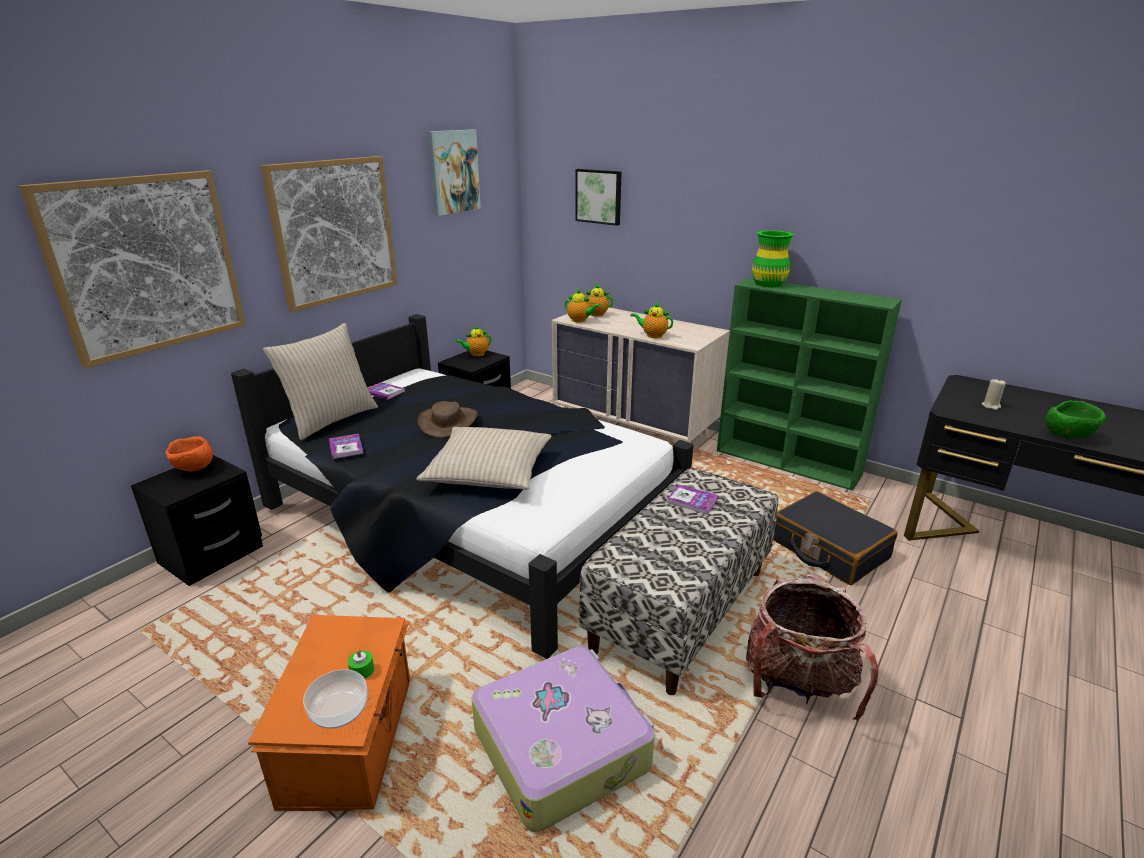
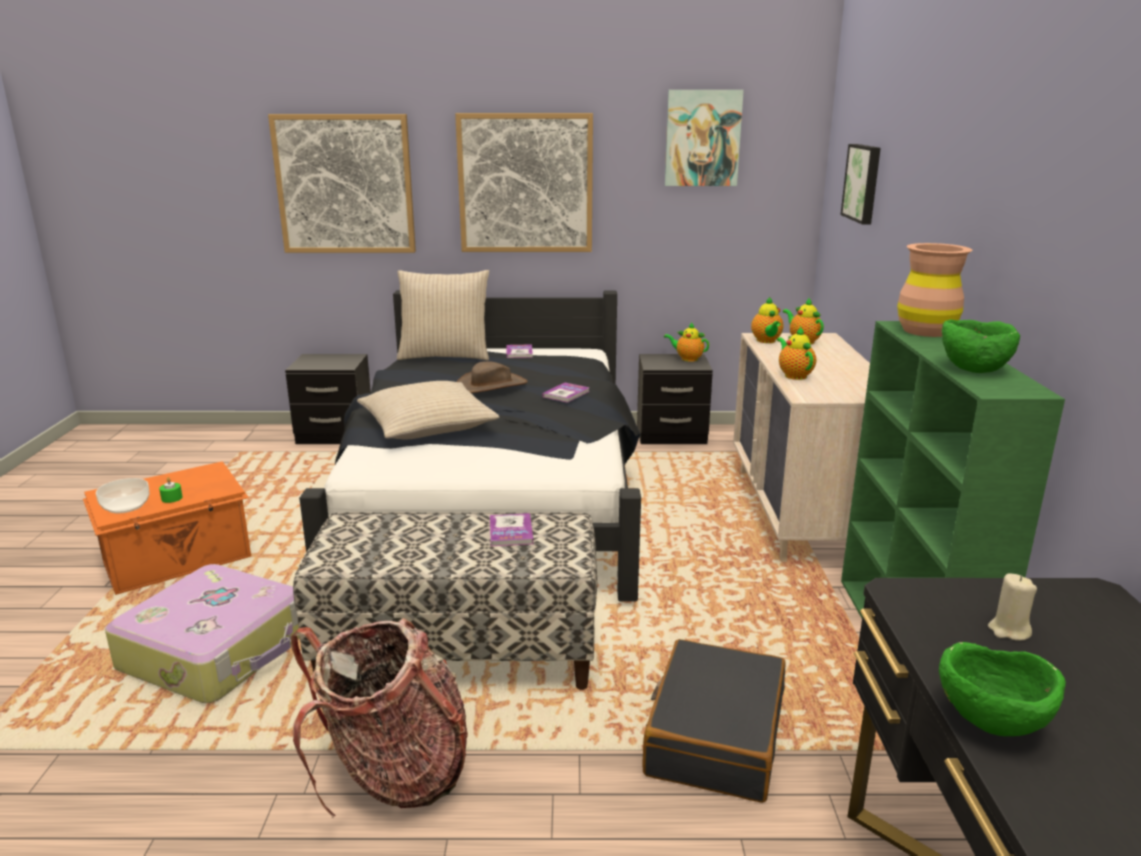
camera: 55 degrees right, 5 degrees down
(194, 469) = (340, 358): orange bowl -> none
(346, 447) = (402, 373): book -> book (566, 394)
(768, 284) = (926, 331): green vase -> brown vase
(845, 297) = (973, 370): none -> green bowl

